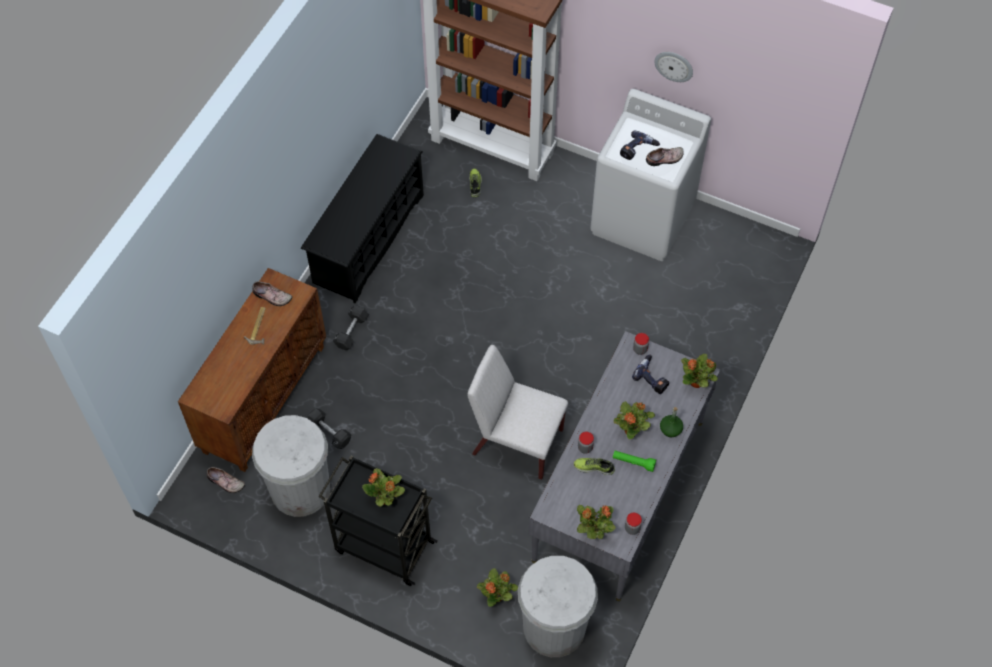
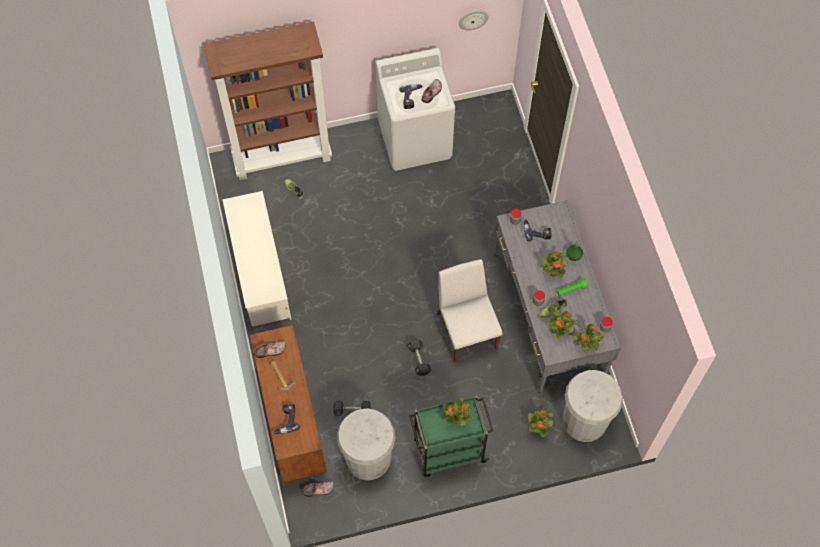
camera: 40 degrees left, 5 degrees up
(222, 372) = (286, 421): none -> power drill
(351, 332) = (306, 339): black dumbbell -> black dumbbell (419, 360)
(368, 239) = (260, 272): black shoe rack -> white shoe rack
(383, 546) = (448, 452): black cart -> green cart
(516, 441) = (466, 330): white chair -> white chair turned 90 degrees clockwise
(674, 66) = (402, 29): wall clock -> wall clock (473, 19)
(696, 382) = (563, 217): potted plant -> potted plant (560, 330)

